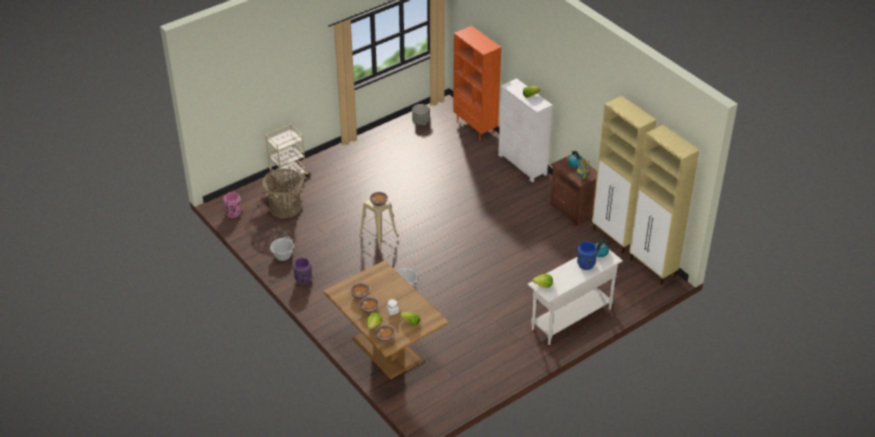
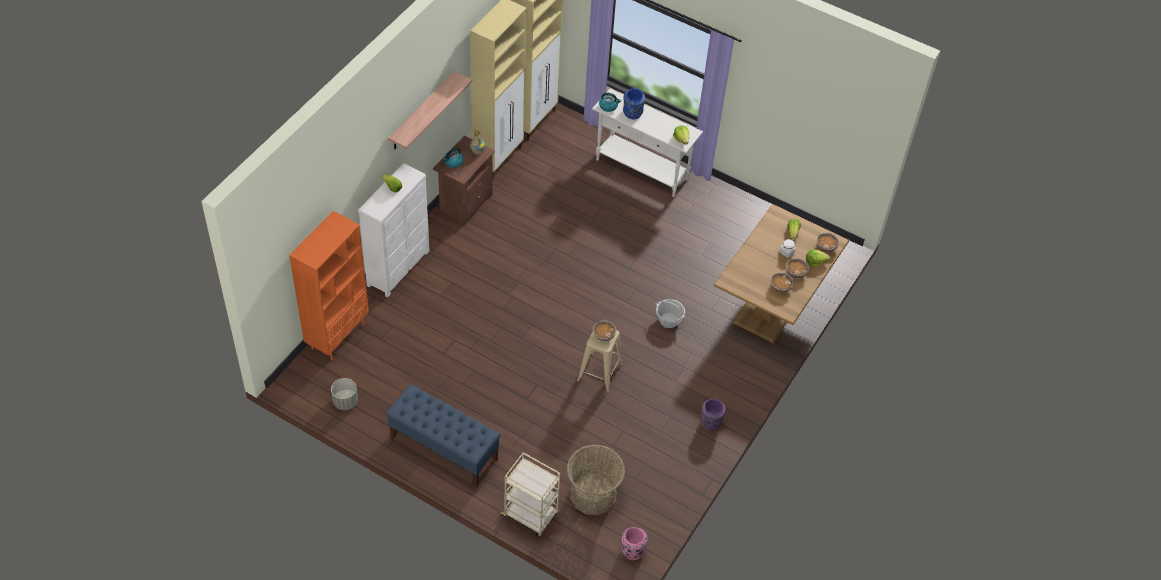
camera: 115 degrees left, 10 degrees up
(283, 255) = (682, 460): basket -> none
(360, 153) = (443, 448): none -> blue bench
(576, 95) = (422, 112): none -> shelf

